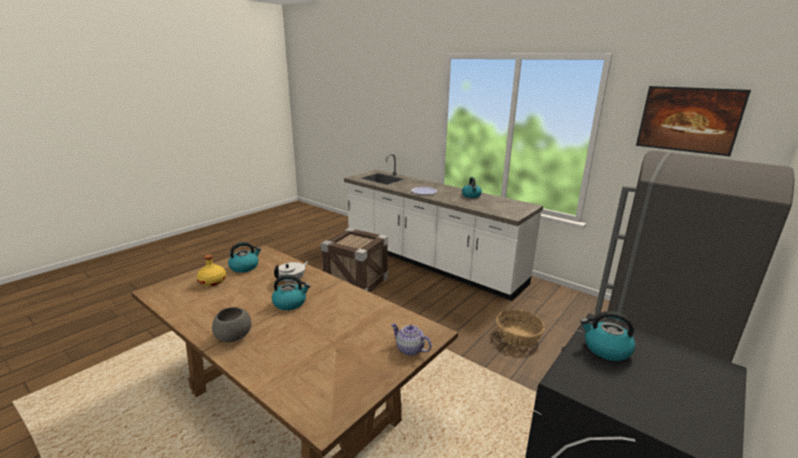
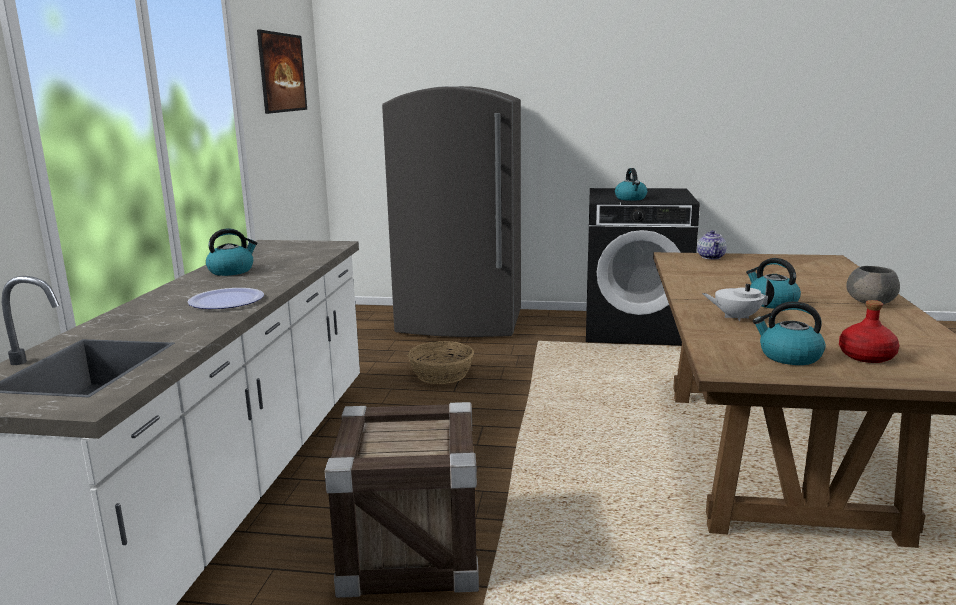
camera: 120 degrees left, 5 degrees down
(213, 281) = (865, 356): yellow bottle -> red bottle

